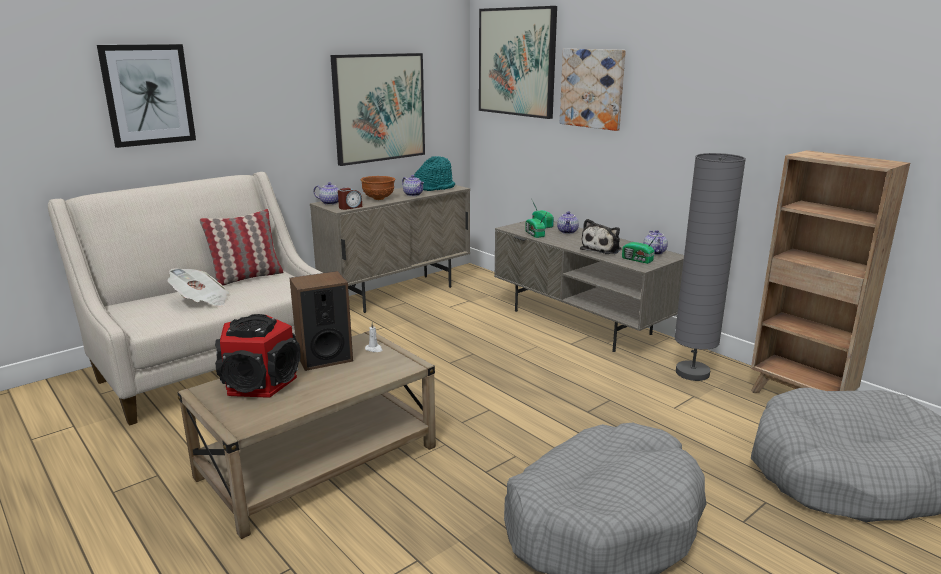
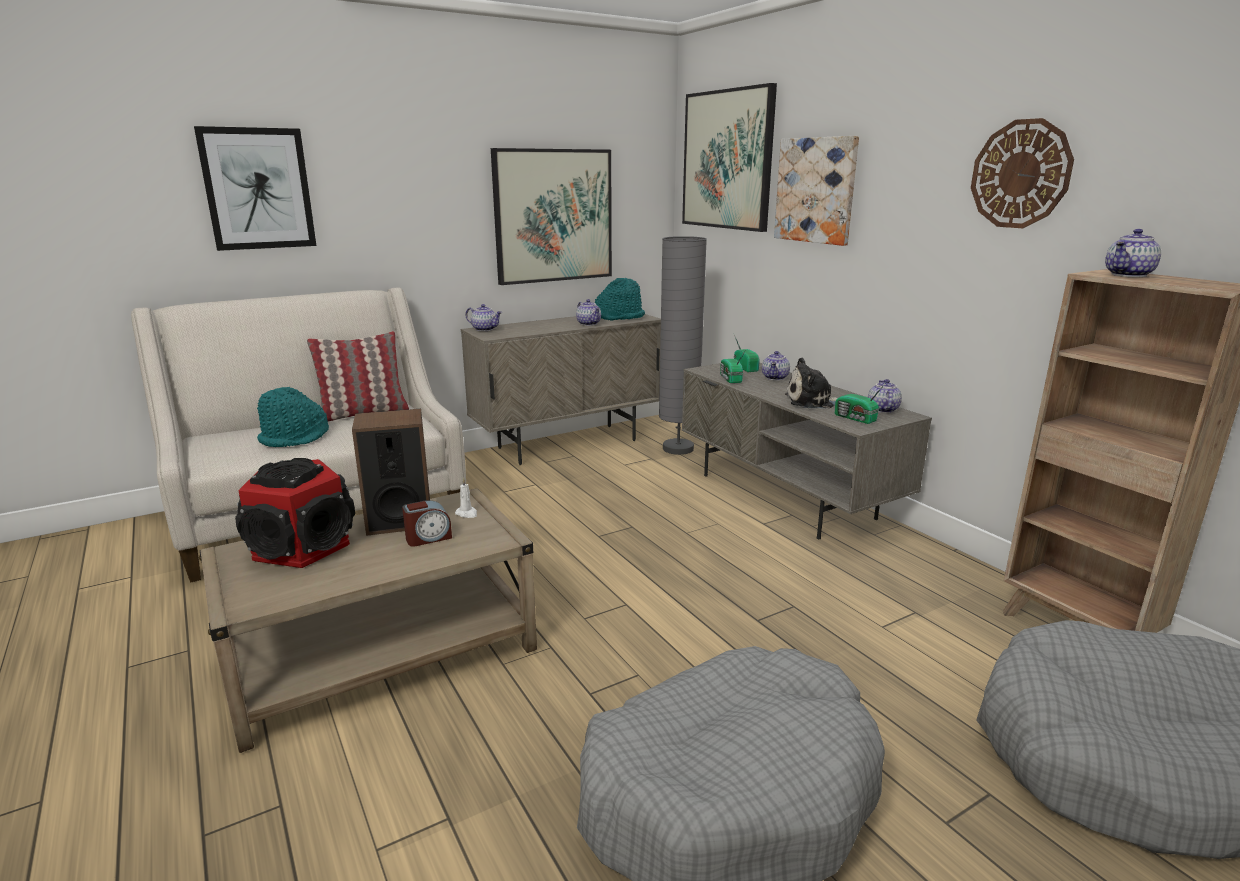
camera: 10 degrees right, 0 degrees up
(201, 301) = (295, 438): newspaper -> turquoise hat
(350, 207) = (504, 335): alarm clock -> alarm clock (428, 538)
(379, 199) = (544, 327): brown bowl -> none
(602, 249) = (812, 402): plush toy -> plush toy turned 45 degrees clockwise
(692, 373) = (921, 578): grey floor lamp -> grey floor lamp (678, 449)
(745, 83) = (1020, 174): none -> wall clock
(823, 155) = (1129, 275): none -> teapot

